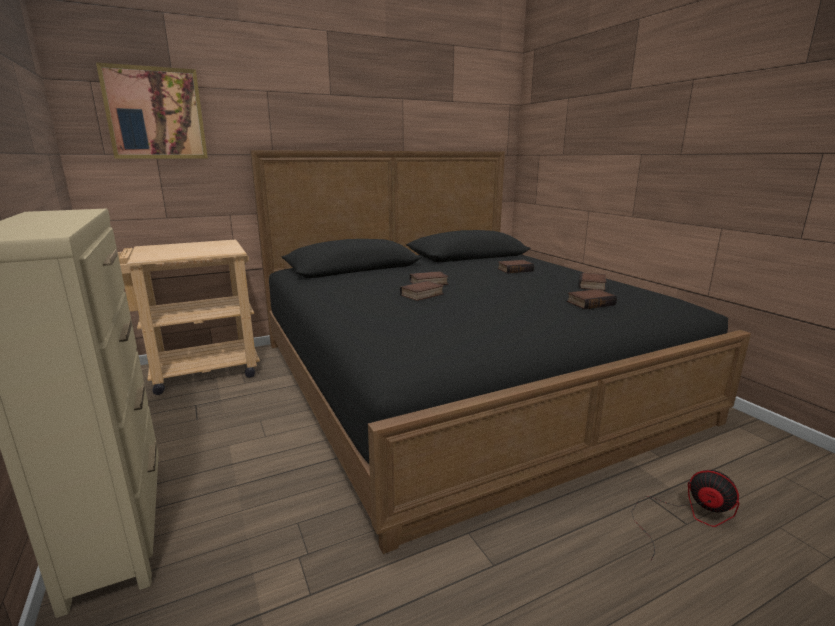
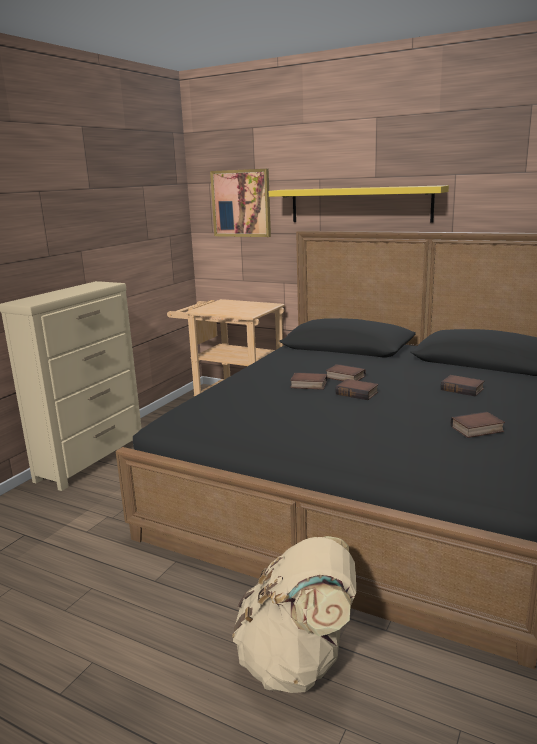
camera: 55 degrees right, 0 degrees up
(317, 122) = (359, 205): none -> yellow shelf
(590, 303) = (406, 440): book -> book (358, 393)
(686, 516) = (298, 661): fan -> beige backpack

